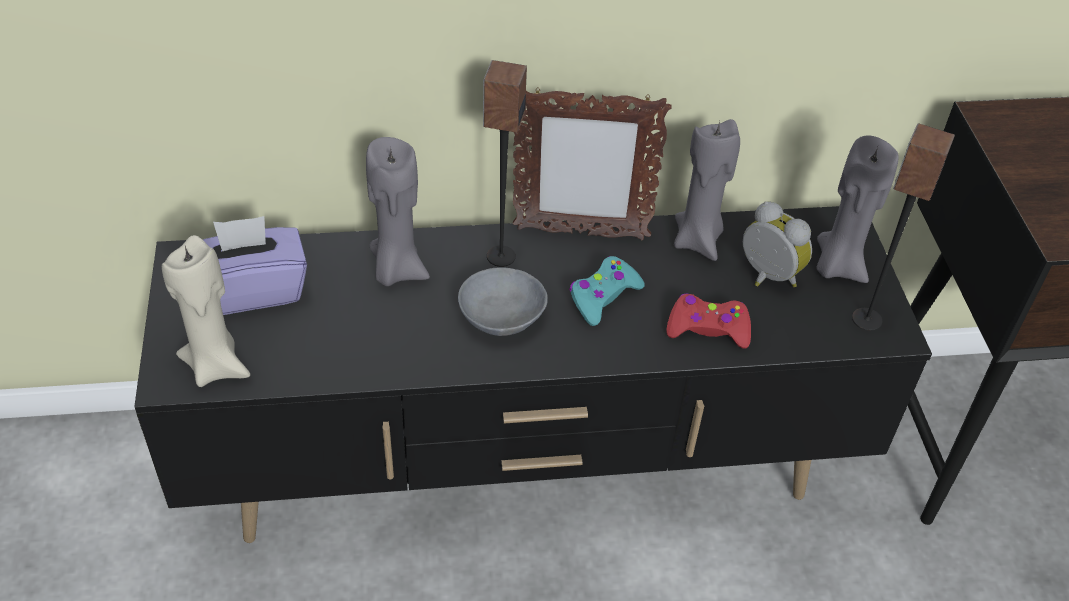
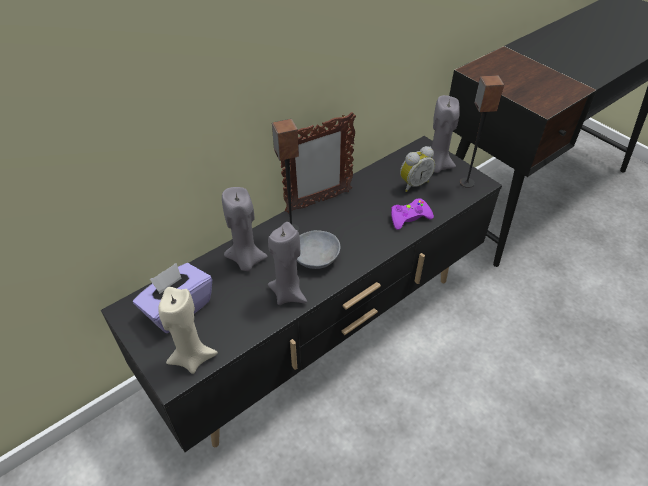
camera: 30 degrees left, 0 degrees up
(603, 297) = (353, 226): turquoise game controller -> none
(698, 240) = (372, 181): grey candle -> grey candle (288, 293)
(707, 328) = (409, 217): red game controller -> purple game controller
(766, 277) = (413, 184): alarm clock -> alarm clock turned 135 degrees clockwise

